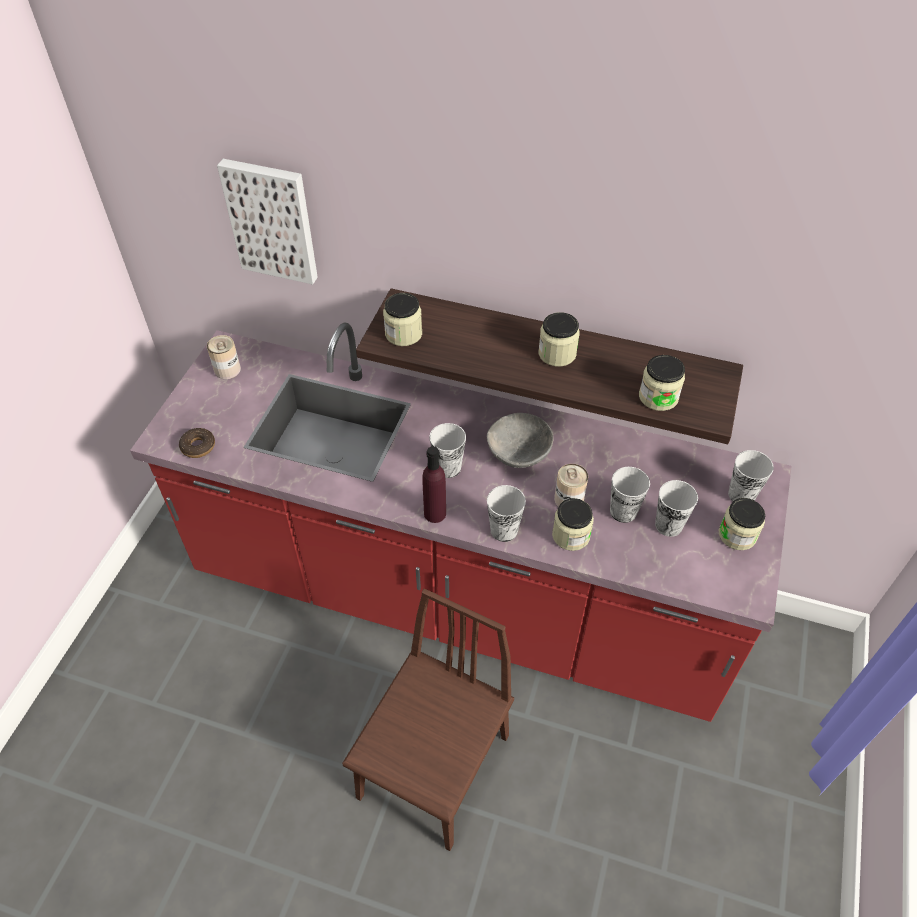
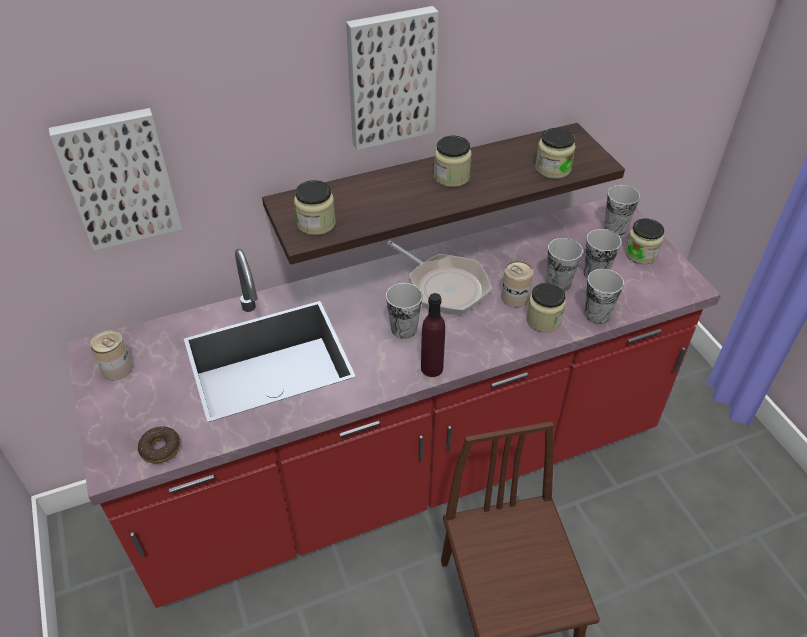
camera: 40 degrees left, 5 degrees down
(504, 530) = (495, 347): cup -> cup (597, 315)
(519, 452) = (444, 286): grey bowl -> frying pan
(525, 233) = (390, 77): none -> picture

